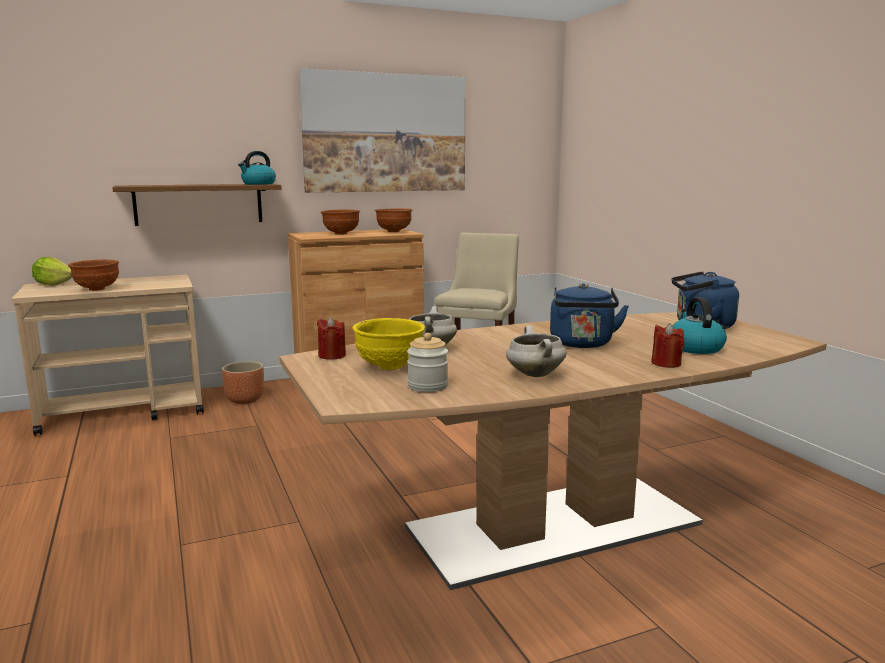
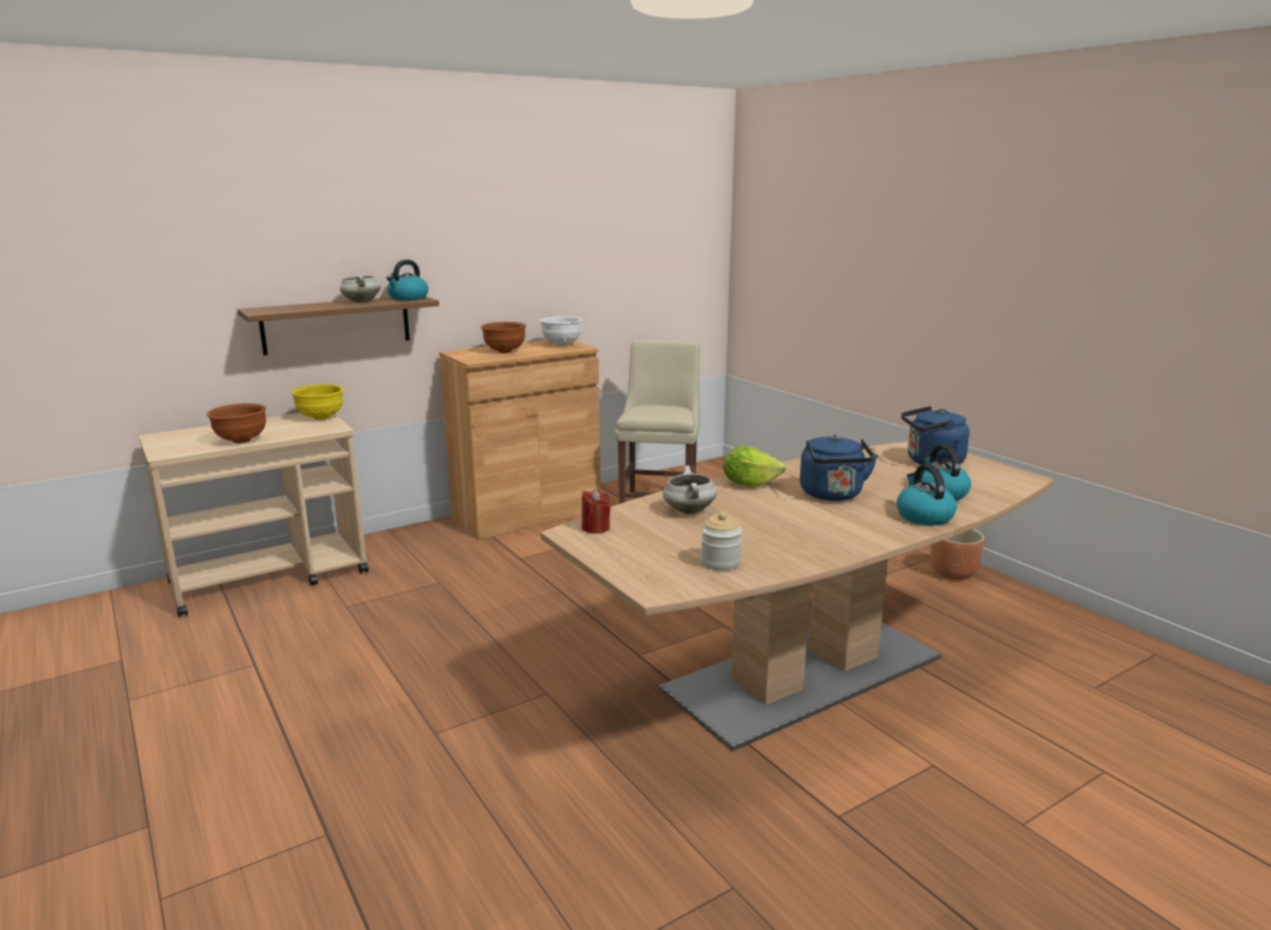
camera: 10 degrees left, 5 degrees up
(53, 284) = (177, 435): lettuce -> lettuce (749, 484)
(244, 400) = (406, 550): brown planter -> brown planter (952, 573)
(385, 133) = (544, 228): picture -> none
(390, 367) = (666, 540): yellow bowl -> yellow bowl (321, 418)
(394, 231) = (561, 344): brown bowl -> white bowl
(534, 374) = (811, 539): white cooking pot -> white cooking pot (361, 302)
(666, 363) = (923, 516): red candle -> kettle

